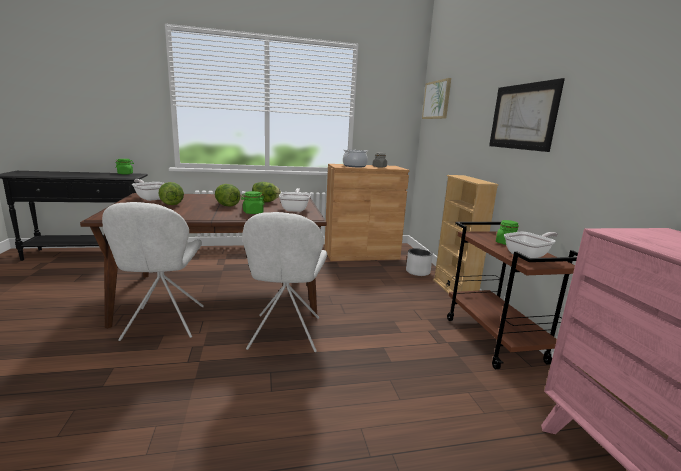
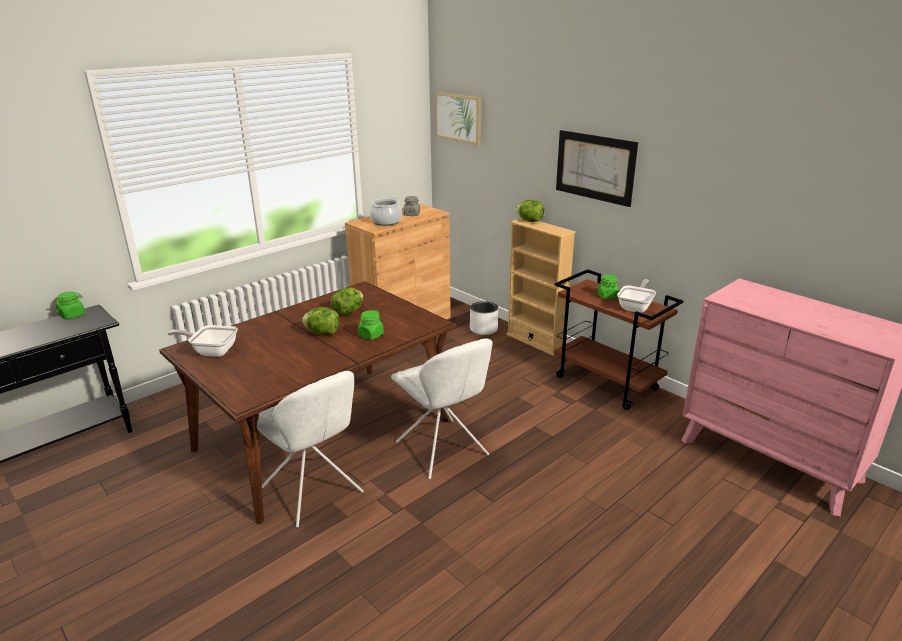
camera: 30 degrees left, 10 degrees up
(172, 204) = (261, 353): lettuce -> lettuce (529, 221)
(295, 209) = (398, 313): frying pan -> none

